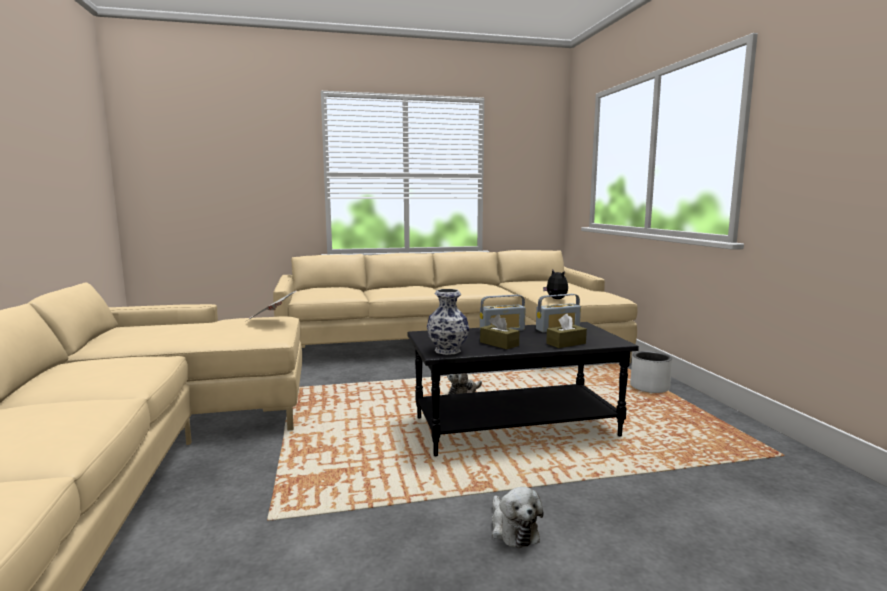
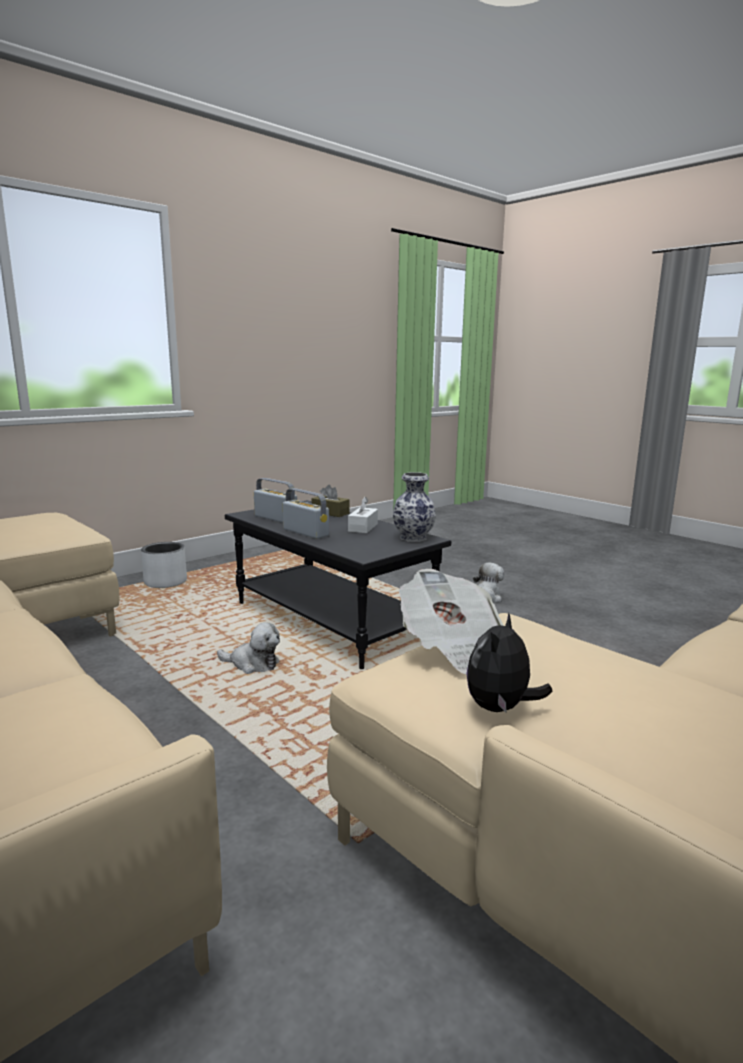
camera: 120 degrees left, 5 degrees up
(499, 344) = (363, 527): brown tissue box -> white tissue box
(555, 299) = (79, 531): plush toy -> plush toy (500, 708)

